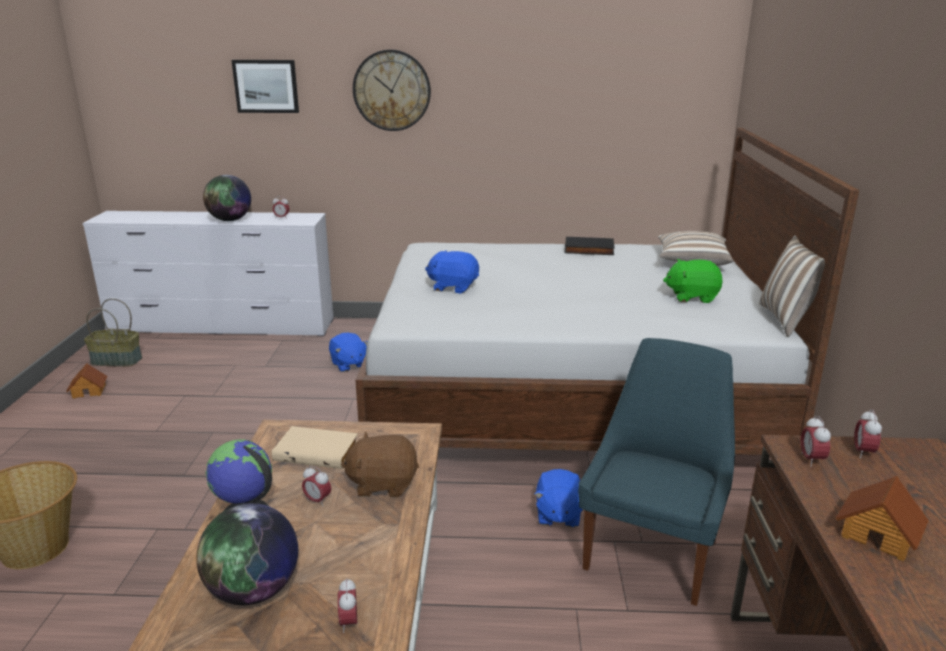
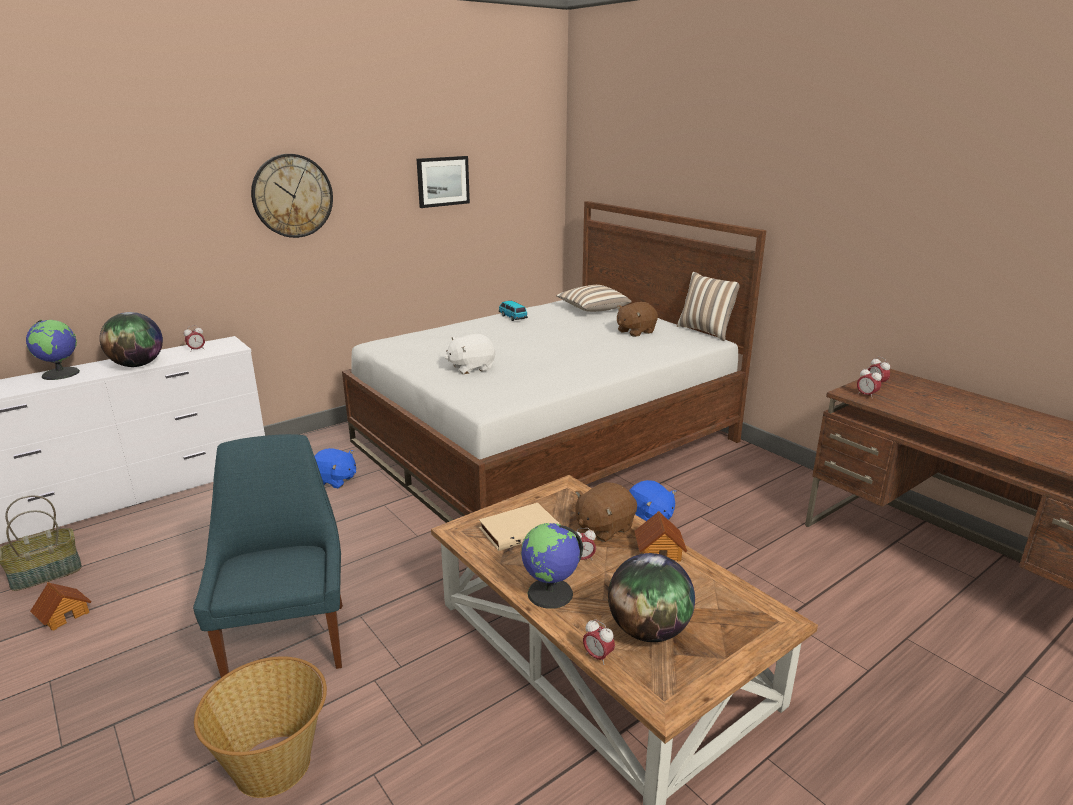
camera: 40 degrees left, 0 degrees up
(184, 215) = (61, 373): none -> globe
(266, 86) = (147, 203): picture -> picture (442, 181)
(349, 622) = (733, 611): alarm clock -> alarm clock (597, 657)
(453, 287) = (471, 368): blue plush toy -> white plush toy
(588, 250) = (512, 317): black book -> toy car
(652, 552) = (727, 512): blue chair -> blue chair (288, 639)
(692, 297) = (635, 332): green plush toy -> brown plush toy
(879, 534) = (944, 417): toy house -> toy house (659, 550)

